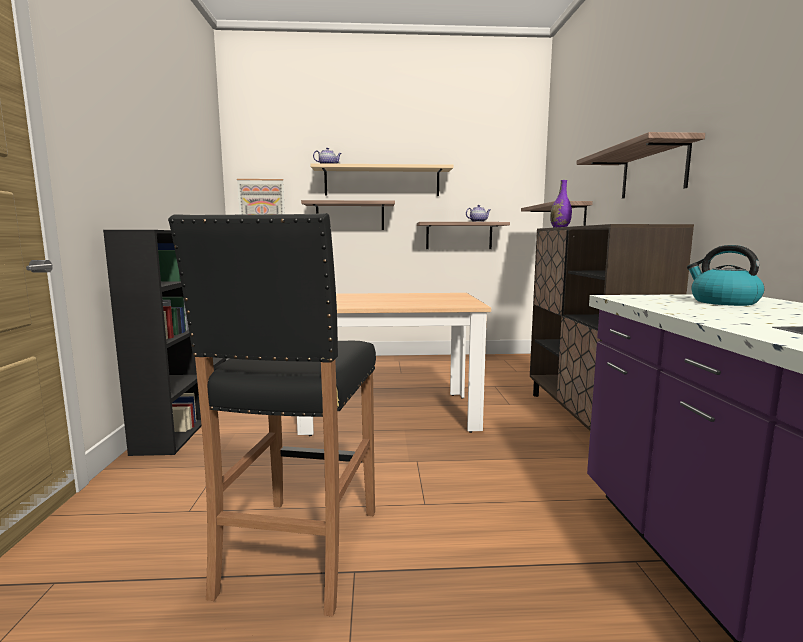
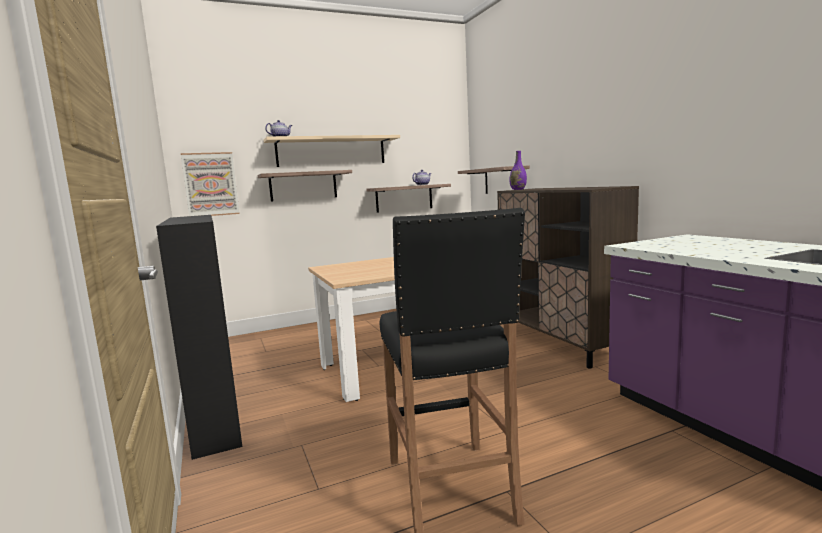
camera: 20 degrees left, 0 degrees up
(653, 171) = (592, 144): shelf -> none
(722, 302) = (695, 242): kettle -> none

